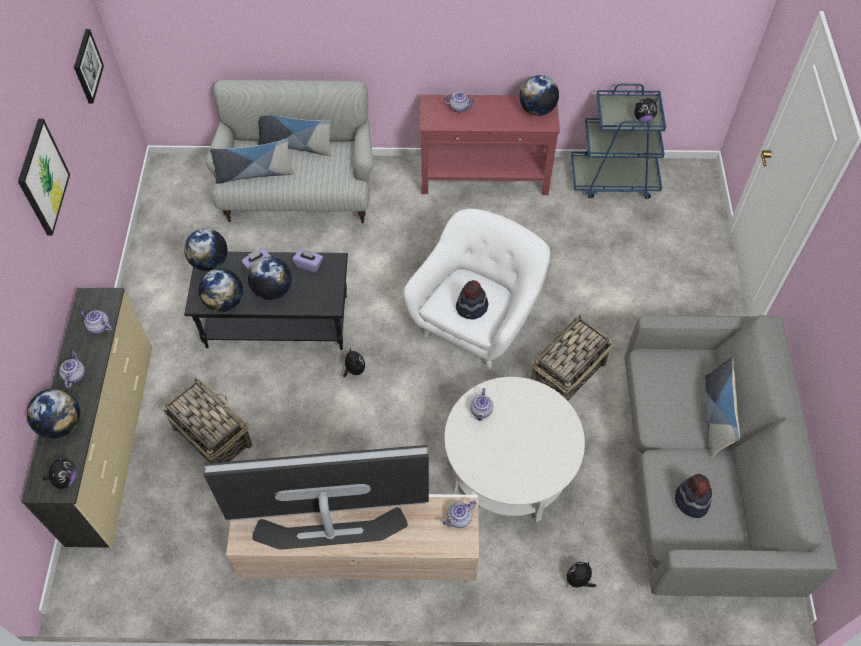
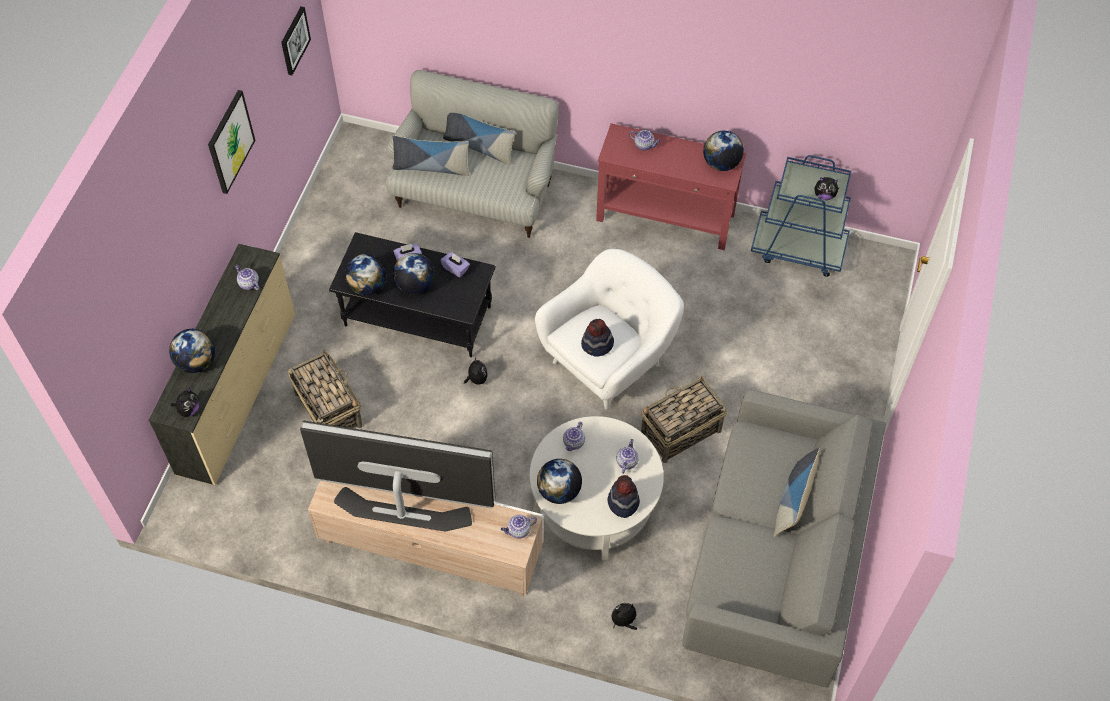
camera: 15 degrees right, 0 degrees up
(75, 375) = (218, 322): teapot -> teapot (626, 461)
(210, 262) = (365, 245): globe -> globe (559, 491)
(691, 501) = (739, 570): hat -> hat (623, 502)

